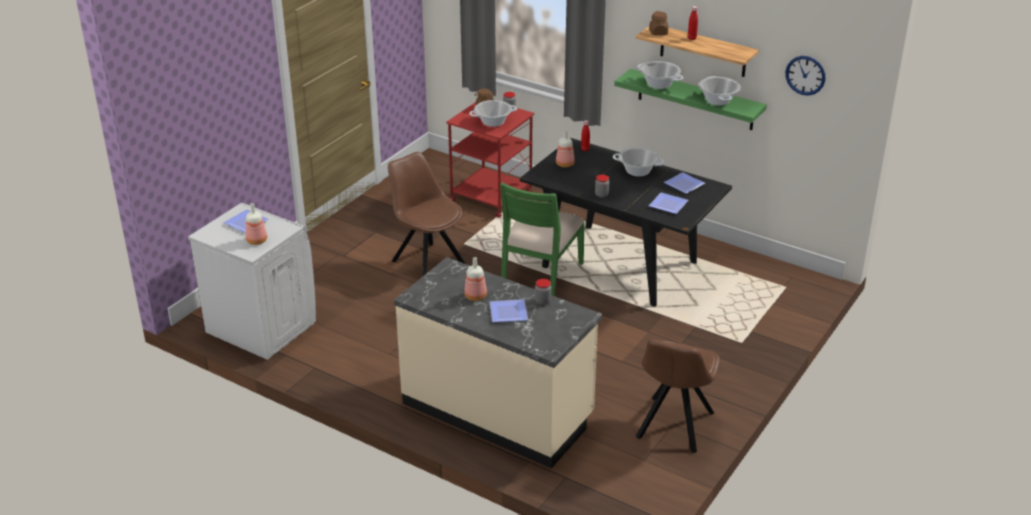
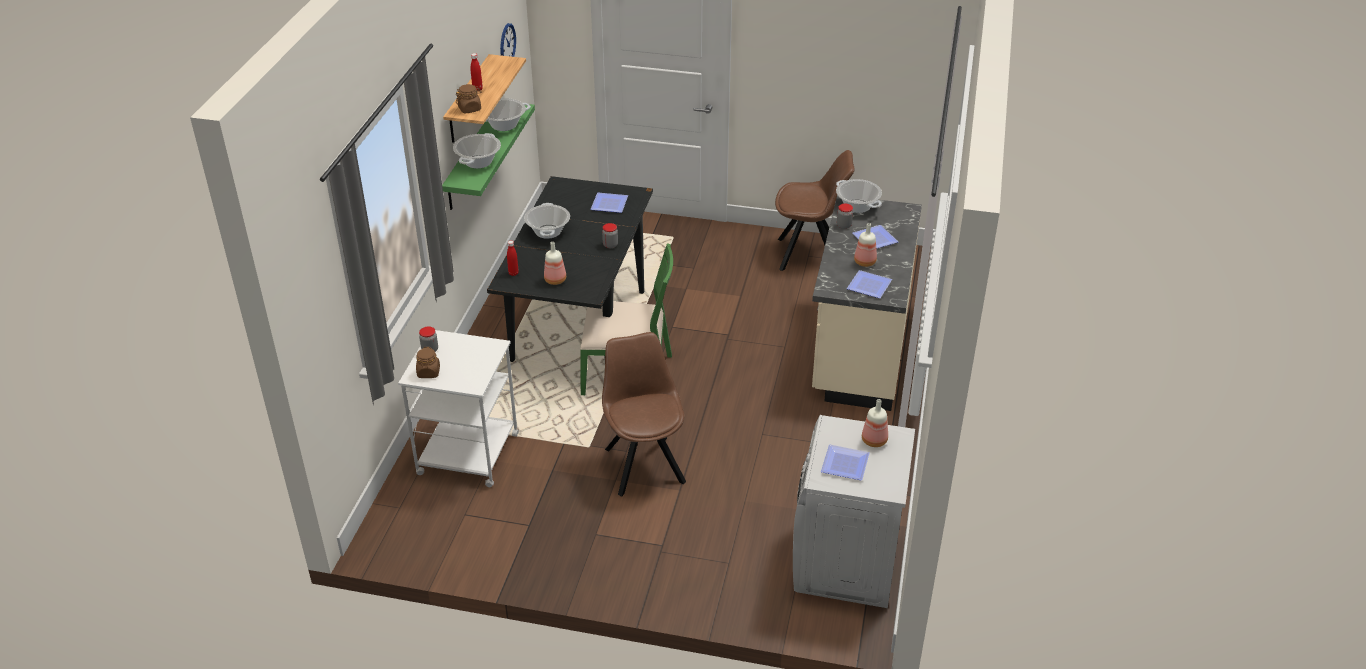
camera: 110 degrees left, 5 degrees up
(428, 263) = (643, 465): brown chair -> brown chair turned 135 degrees clockwise
(492, 197) = (468, 452): red cart -> white cart
(493, 122) = (469, 355): cooking pot -> cooking pot (857, 206)
(682, 184) = (564, 202): plate -> plate (870, 287)

